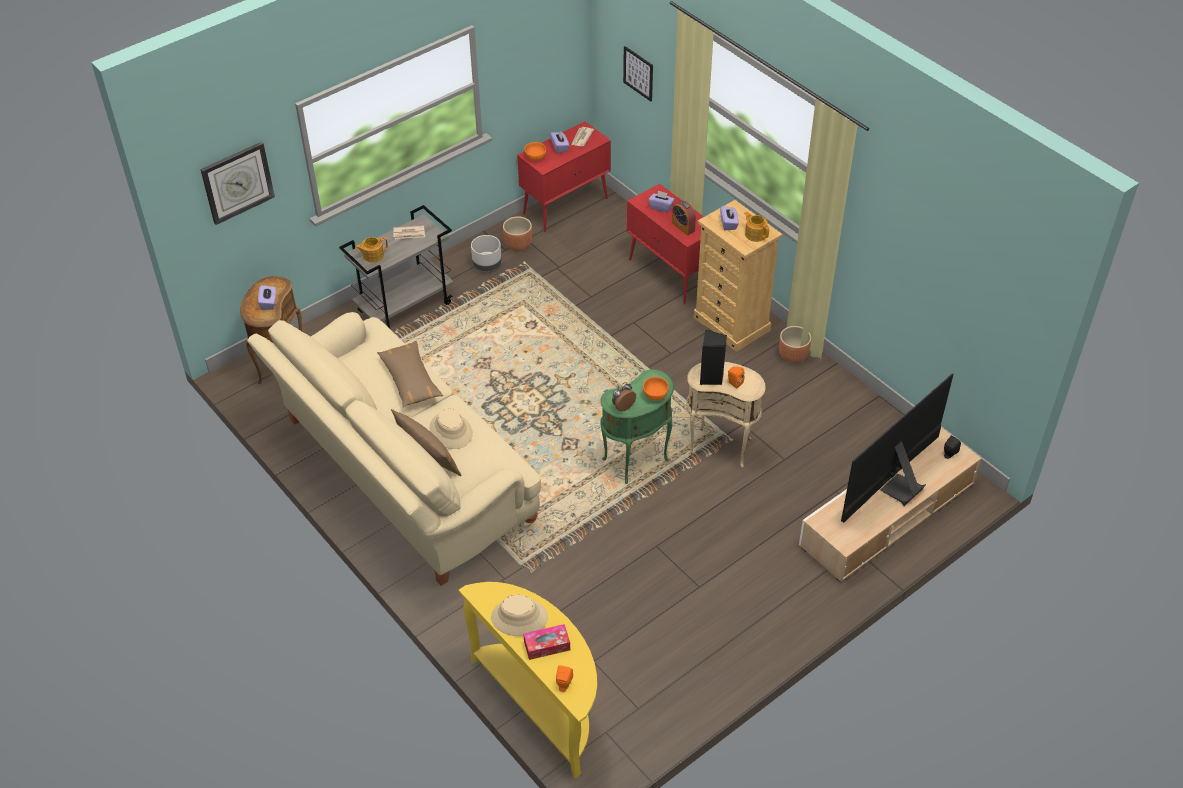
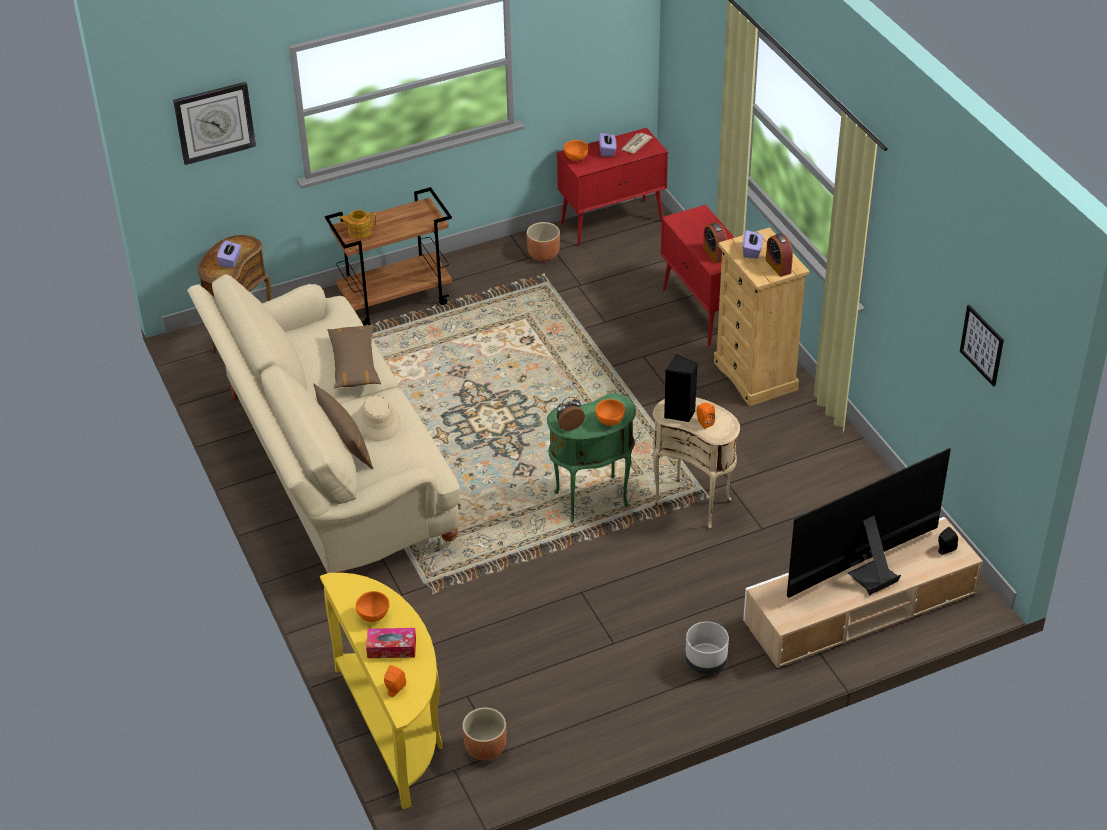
camera: 15 degrees right, 5 degrees down
(405, 307) = (396, 300): grey cart -> brown cart
(409, 234) = (406, 215): newspaper -> none
(487, 264) = (501, 270): grey planter -> grey planter (705, 662)
(519, 618) = (373, 615): beige hat -> orange bowl
(638, 73) = (697, 74): picture -> picture (982, 345)
(661, 207) = (697, 229): purple tissue box -> none
(755, 234) = (778, 266): teapot -> alarm clock
(793, 356) = (814, 421): brown planter -> brown planter (486, 749)

